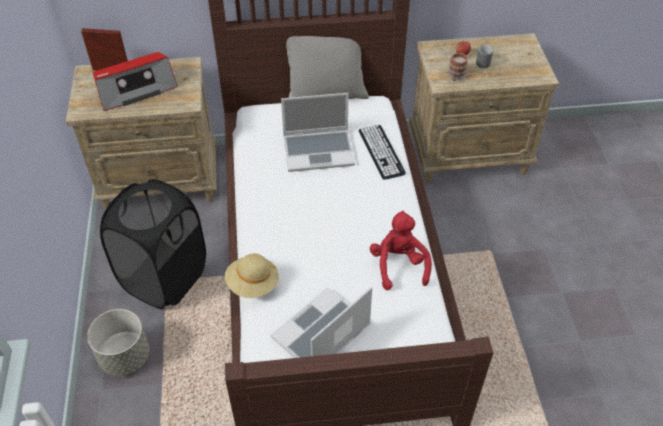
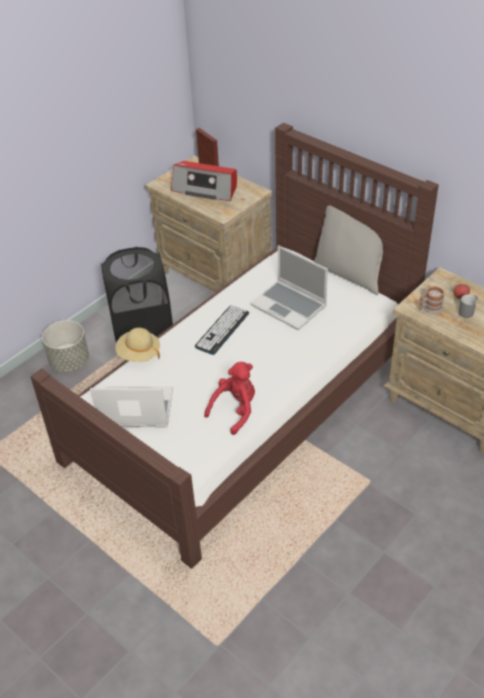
camera: 50 degrees right, 5 degrees down
(381, 152) = (330, 335): keyboard -> keyboard (222, 330)

